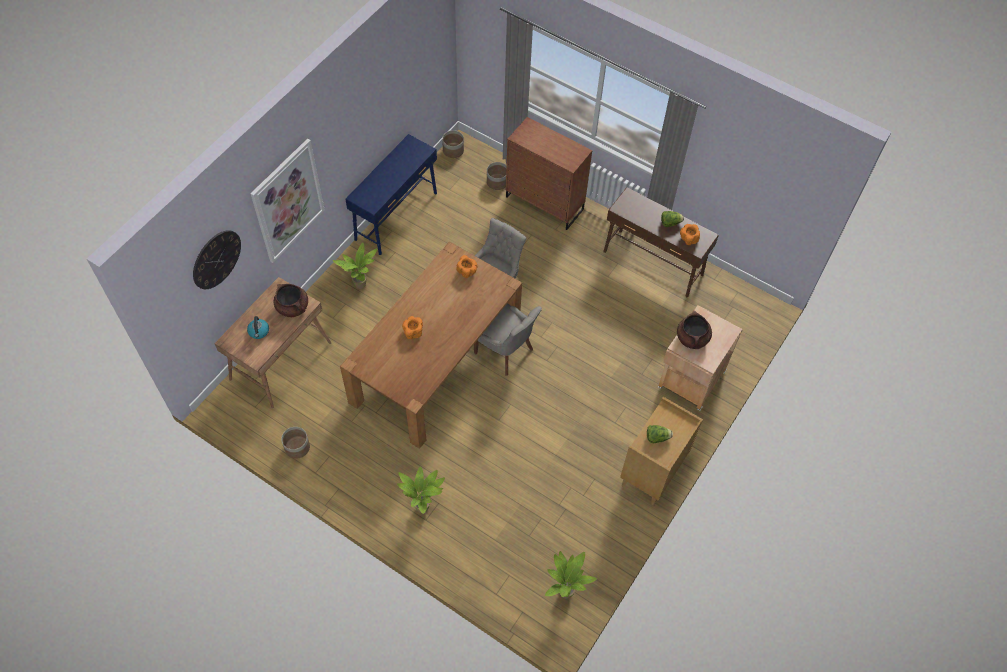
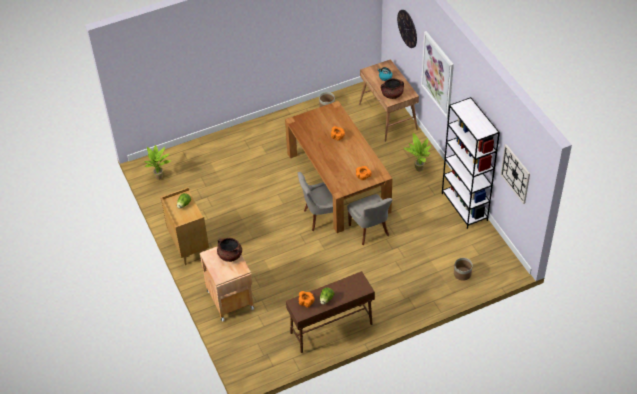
camera: 125 degrees right, 10 degrees down
(396, 216) = (464, 207): blue console table -> white bookcase
(421, 71) = (515, 173): none -> wall clock
(423, 506) = (252, 142): potted plant -> none
(453, 150) = (508, 261): planter -> none
(545, 203) = (425, 292): brown dresser -> none

